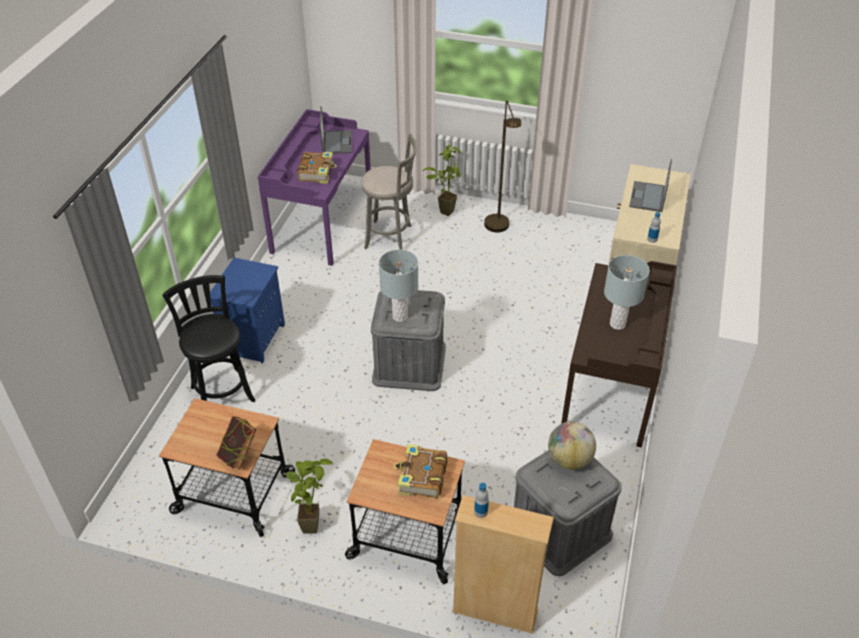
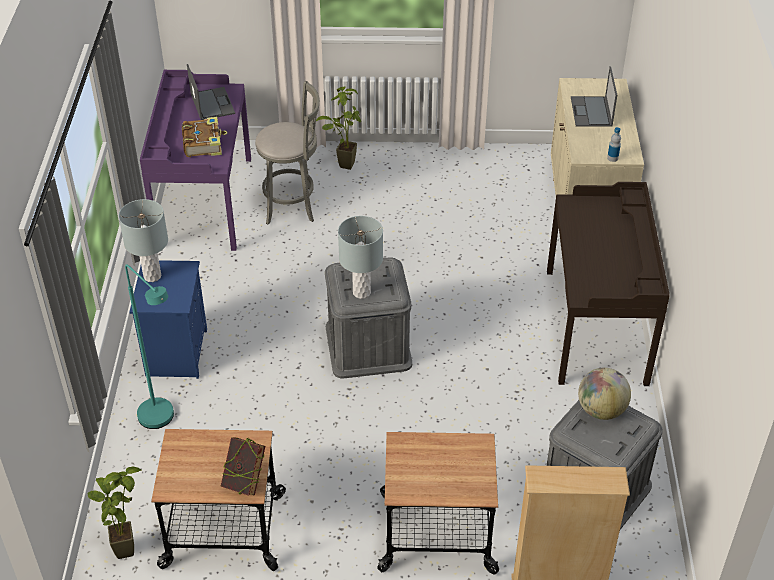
camera: 15 degrees left, 0 degrees up
(221, 391) = (163, 420): black stool -> turquoise floor lamp
(313, 521) = (327, 541): potted plant -> potted plant (127, 544)
(421, 478) = (455, 462): book -> none
(480, 512) = (551, 478): bottle -> none
(499, 229) = (413, 175): brown floor lamp -> none
(617, 324) = (603, 257): grey table lamp -> grey table lamp (152, 276)

